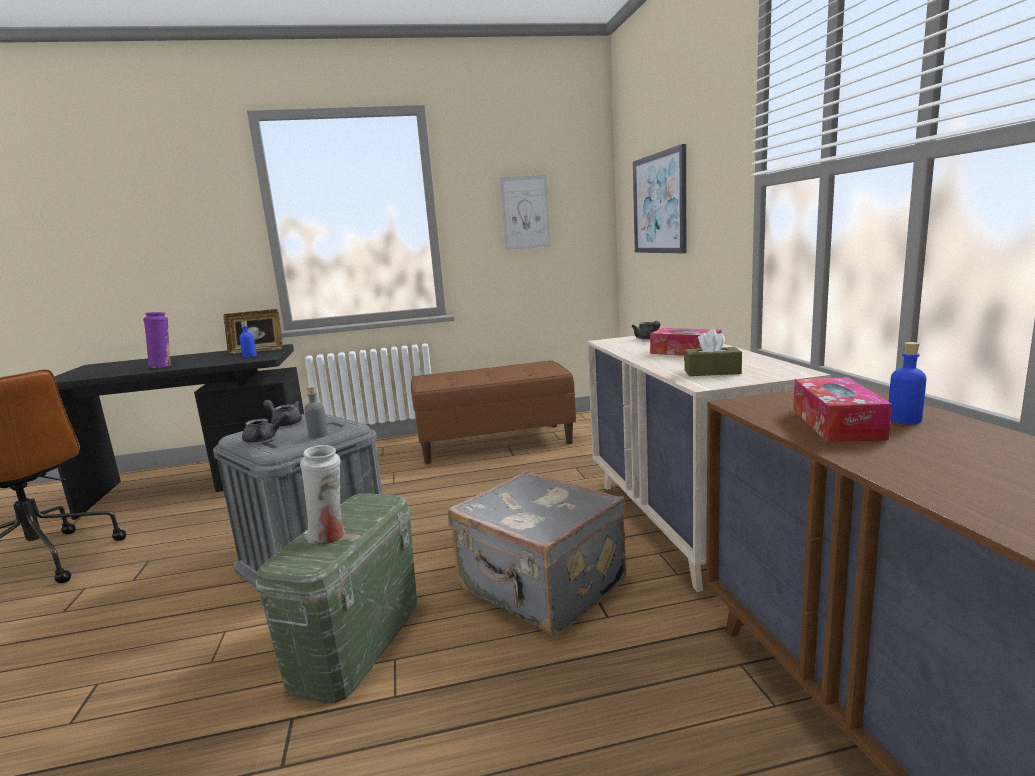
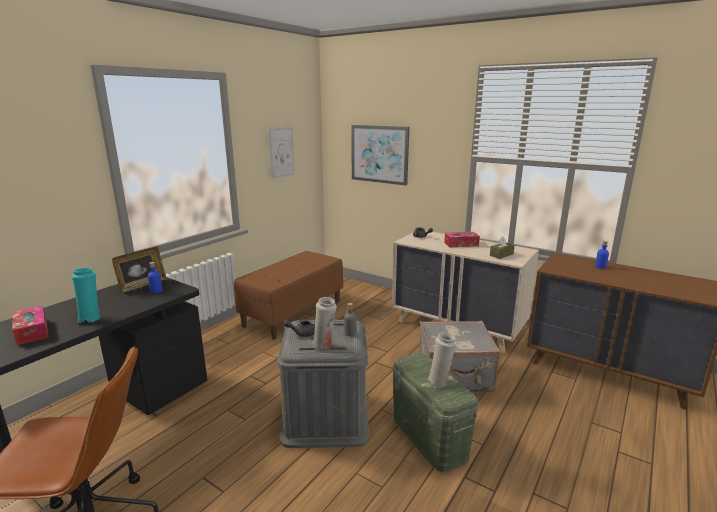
camera: 45 degrees left, 5 degrees up
(162, 366) = (90, 318): purple vase -> turquoise vase
(265, 439) = (324, 346): grey teapot -> white vase
(836, 423) = (591, 272): tissue box -> tissue box (32, 331)

